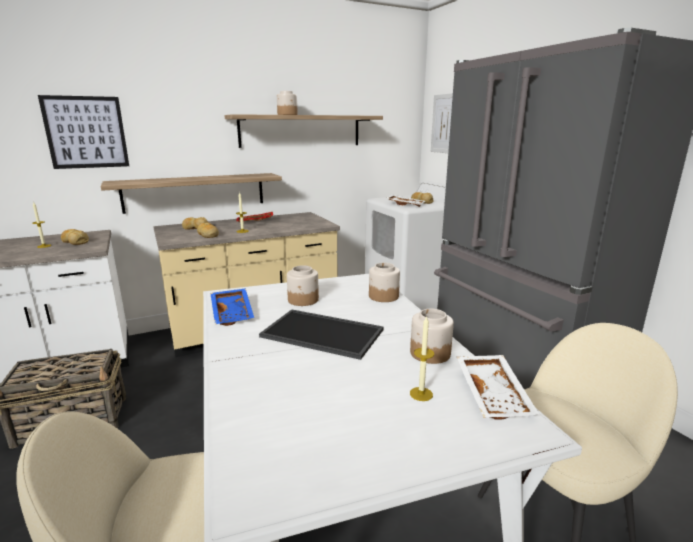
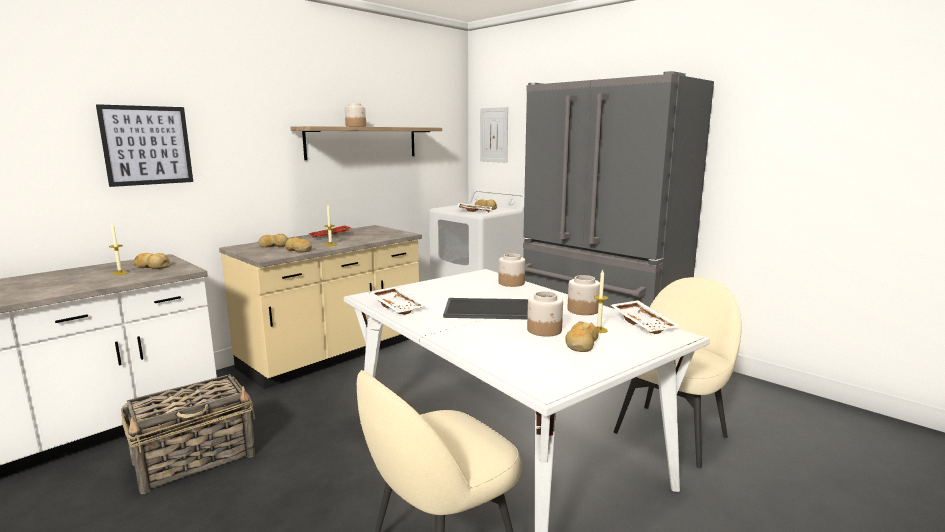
camera: 20 degrees left, 5 degrees down
(195, 192) = (260, 208): shelf -> none
(233, 313) = (398, 306): blue tray -> white tray
(303, 300) = (447, 292): jar -> jar (544, 330)
(374, 417) = (581, 344): none -> bread

